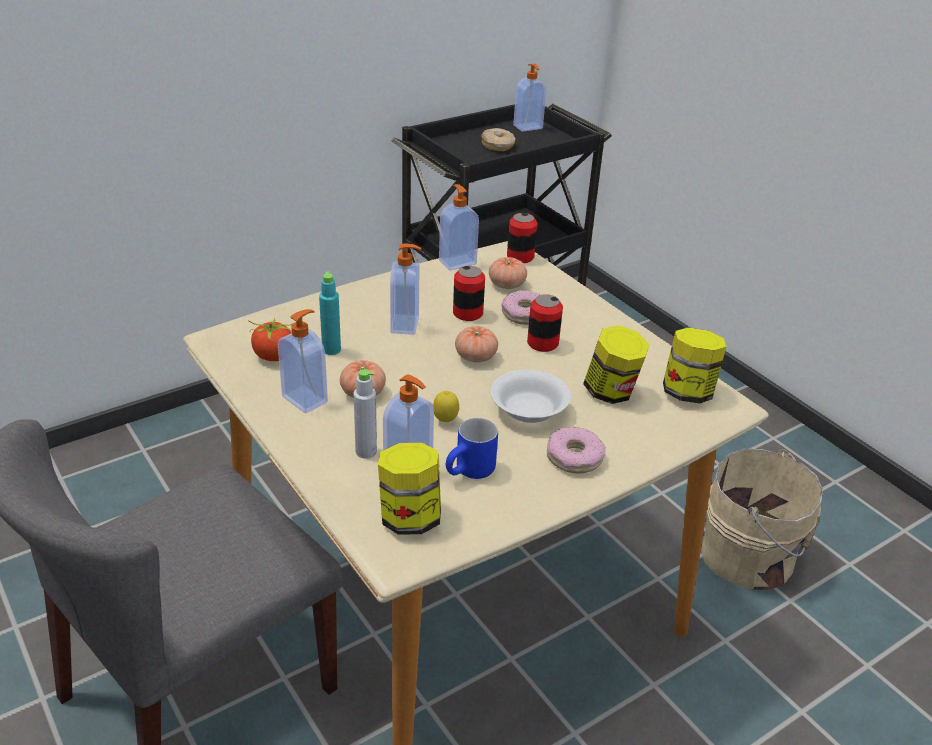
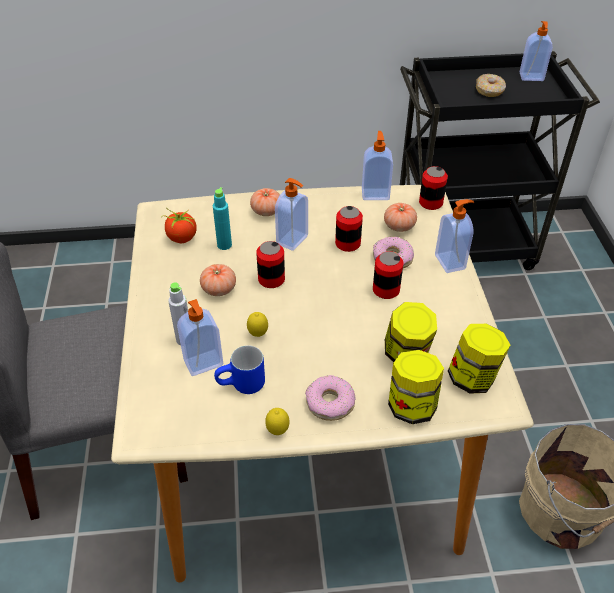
camera: 30 degrees right, 10 degrees up
(306, 399) = (177, 281): soap dispenser -> soap dispenser (451, 262)
(410, 518) = (172, 406): jar -> jar (412, 406)
(414, 367) = (271, 279): none -> can
(475, 357) = (324, 285): tomato -> tomato (266, 211)
(529, 411) = (327, 348): white bowl -> none
(544, 500) = (277, 431): none -> lemon

